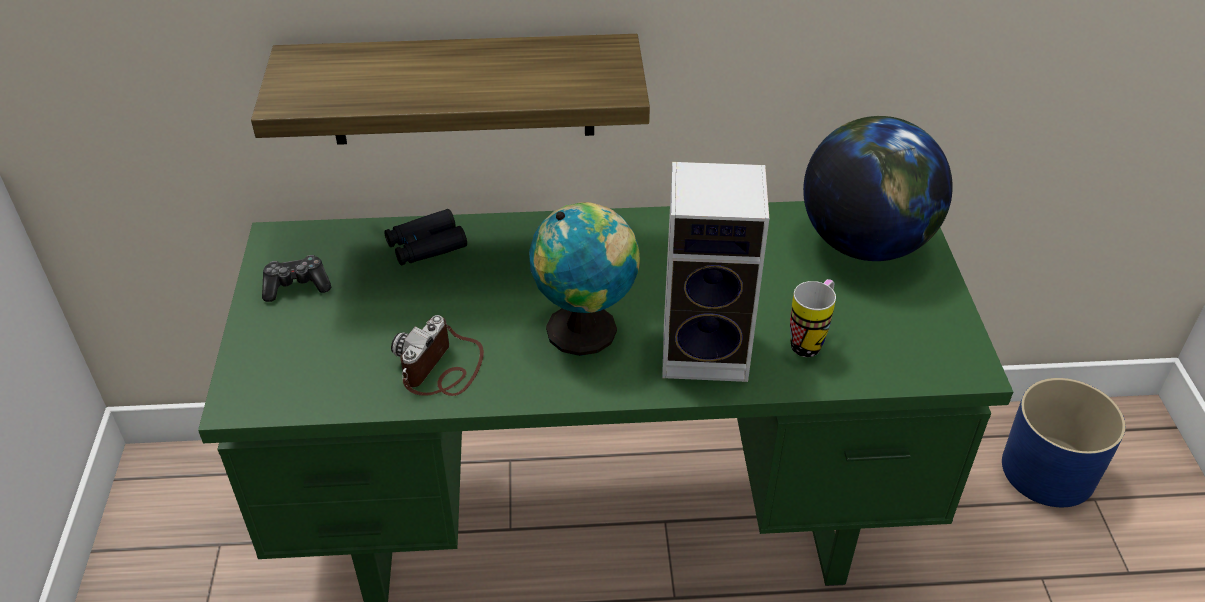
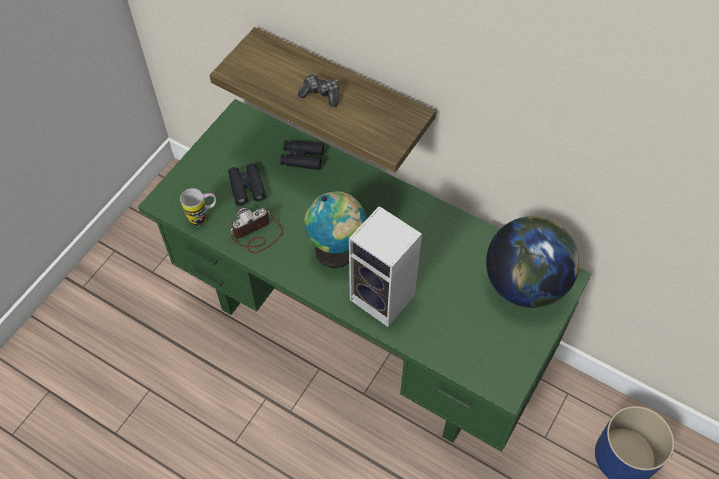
camera: 35 degrees right, 15 degrees up
(296, 285) = (228, 149): game controller -> game controller (321, 94)
(371, 318) = (247, 187): none -> black binoculars
(810, 341) = (439, 323): mug -> mug (203, 218)

